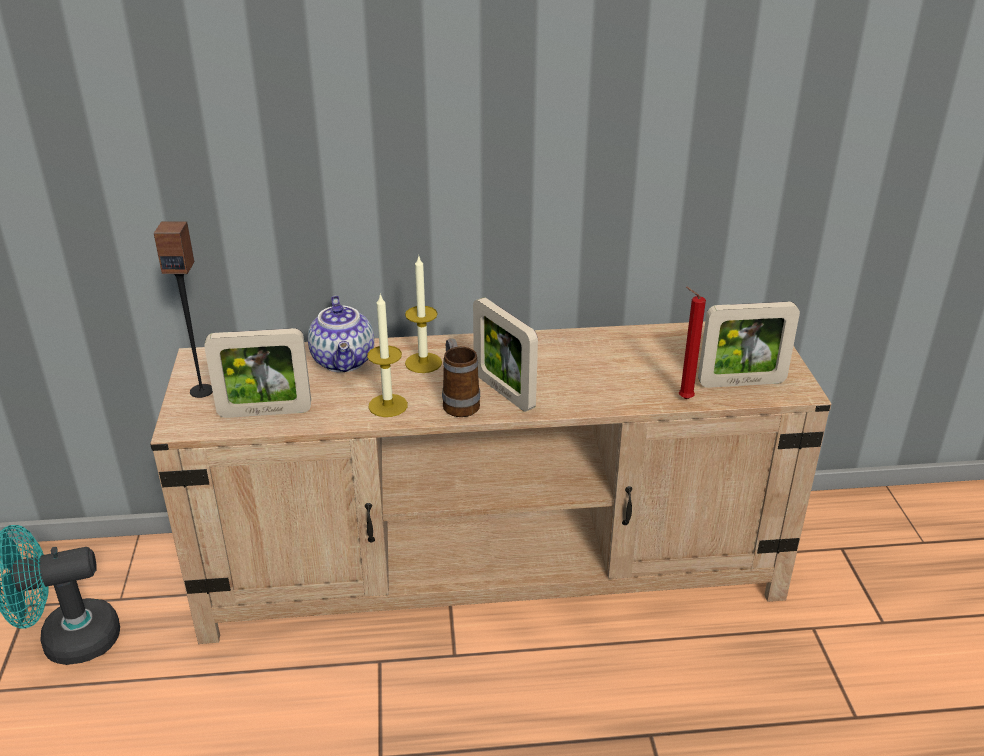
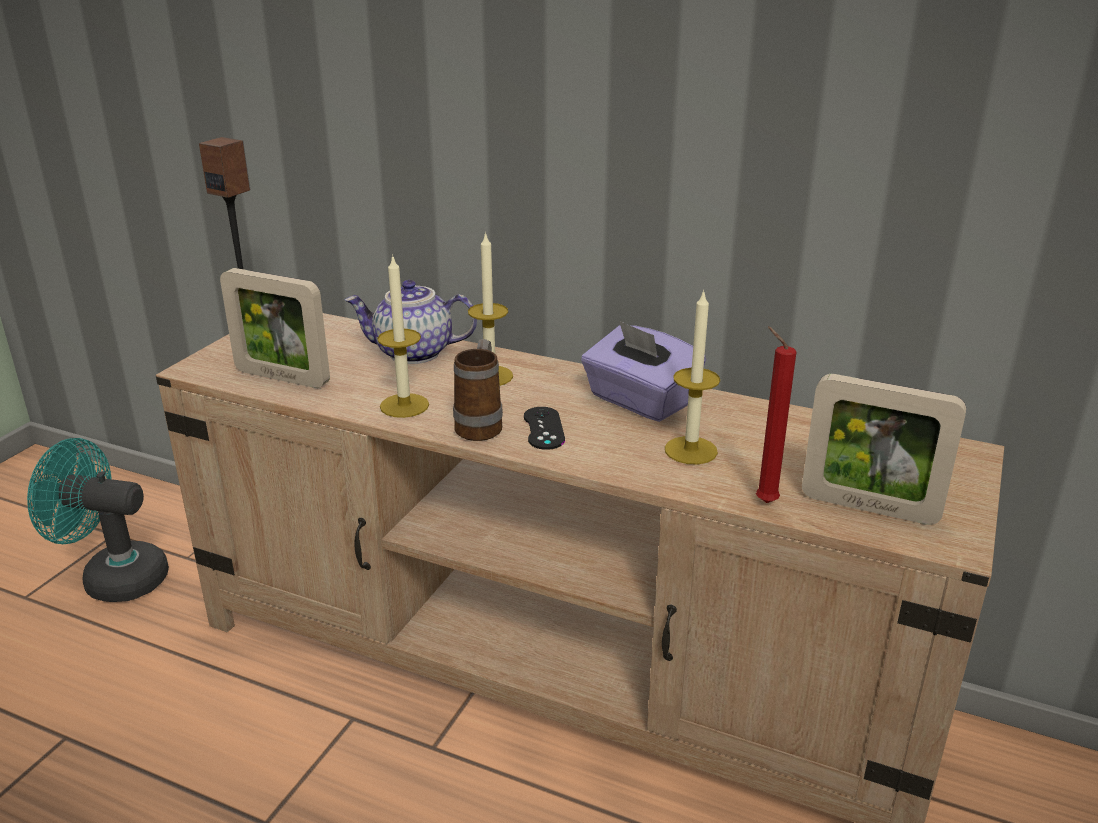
camera: 30 degrees right, 5 degrees down
(345, 361) = (413, 354): teapot -> teapot turned 75 degrees clockwise
(504, 392) = (544, 428): picture frame -> black game controller
(544, 351) = (639, 401): none -> purple tissue box
(610, 378) = (691, 450): none -> candle

